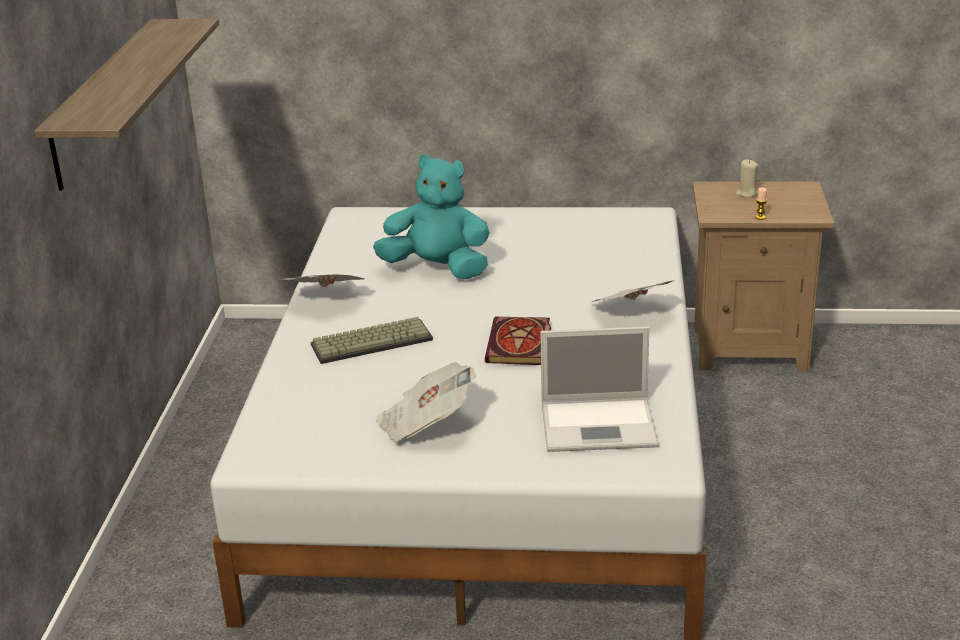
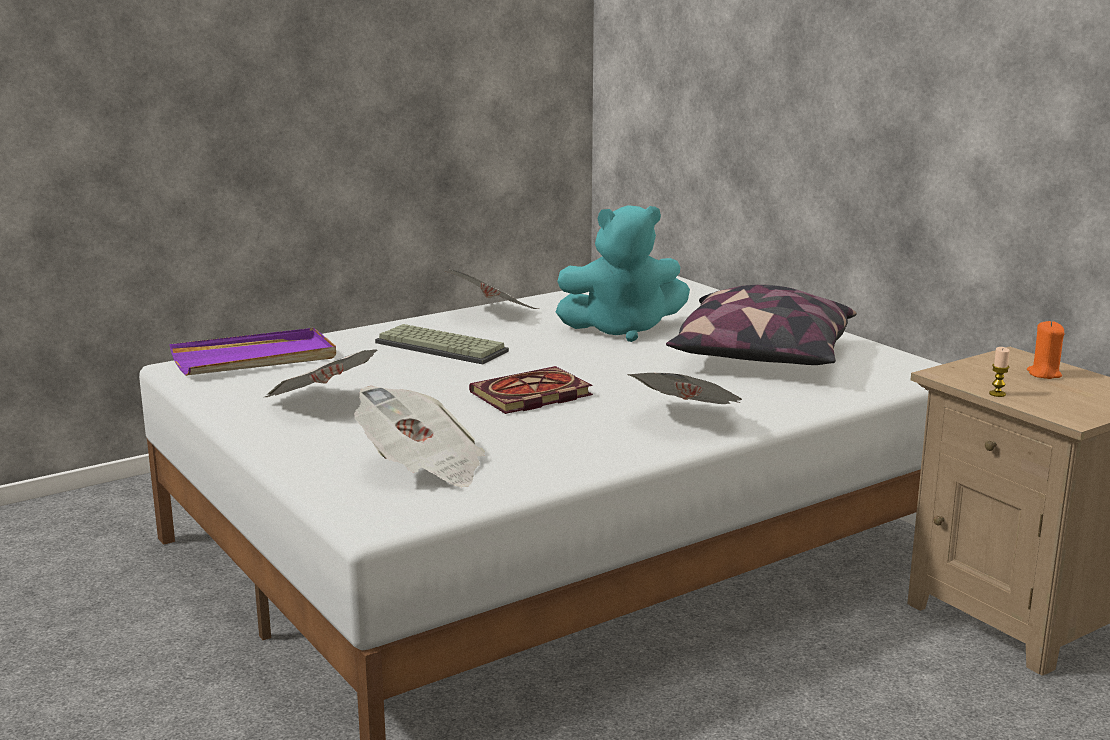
camera: 50 degrees right, 10 degrees down
(104, 101) = (375, 56): shelf -> none
(279, 423) = (255, 358): none -> purple tray
(437, 269) = (622, 330): turquoise plush toy -> turquoise plush toy turned 105 degrees clockwise
(561, 250) = (762, 359): none -> pillow
(601, 425) = (423, 468): laptop -> newspaper
(746, 193) = (1044, 374): beige candle -> orange candle

